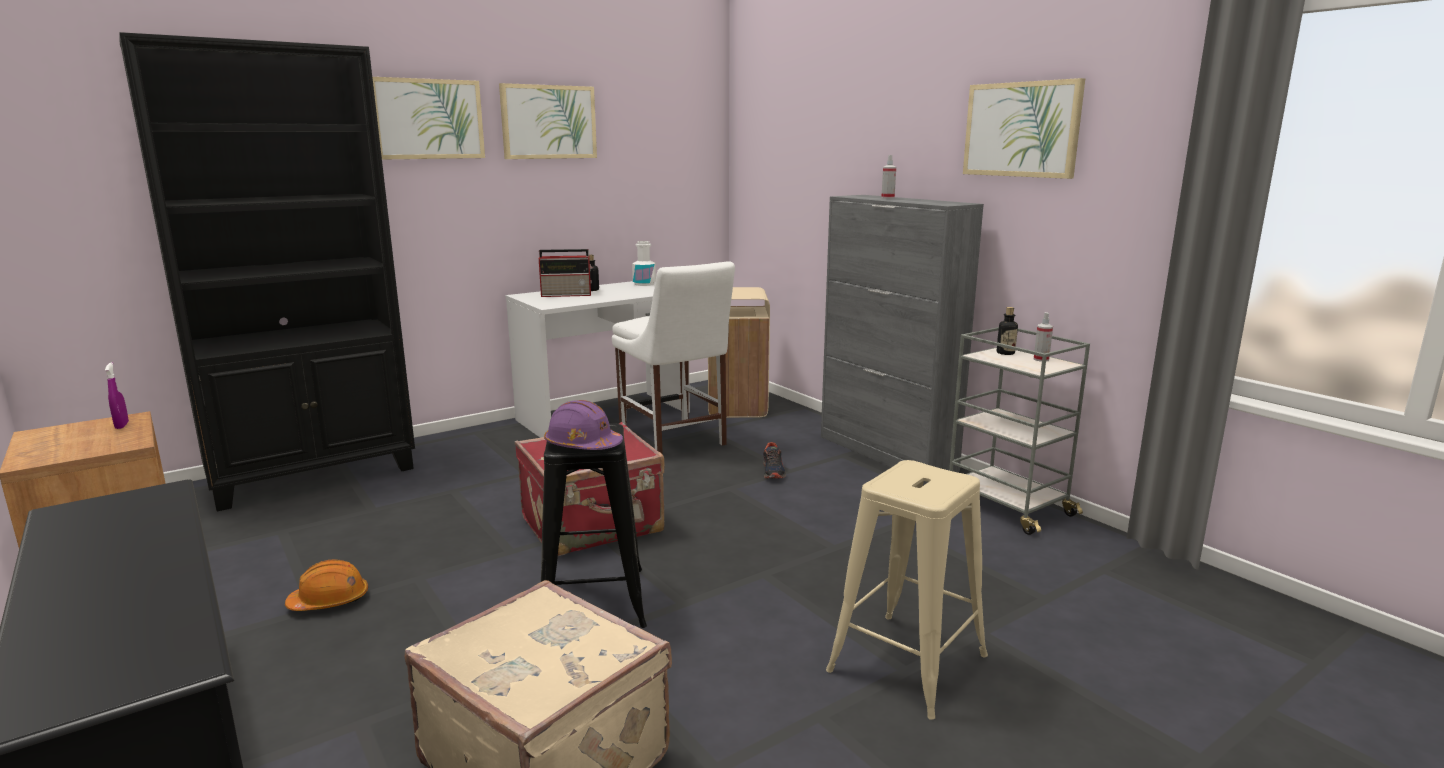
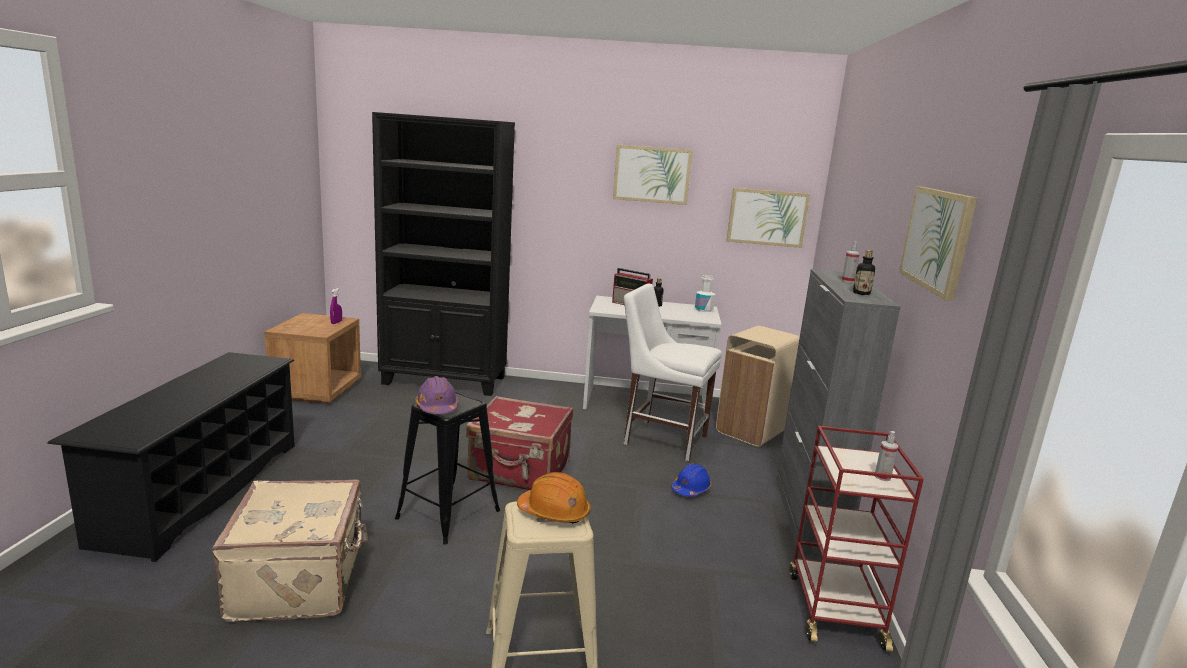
camera: 40 degrees right, 0 degrees up
(330, 601) = (350, 452): orange hard hat -> orange hard hat (554, 512)
(428, 119) = (562, 166): picture -> picture (767, 217)
(674, 441) = (661, 438): white chair -> white chair turned 105 degrees clockwise
(773, 471) = (691, 489): shoe -> blue hard hat
(1005, 353) = (864, 459): bottle -> bottle (861, 293)
(1006, 507) = (834, 609): grey cart -> red cart

